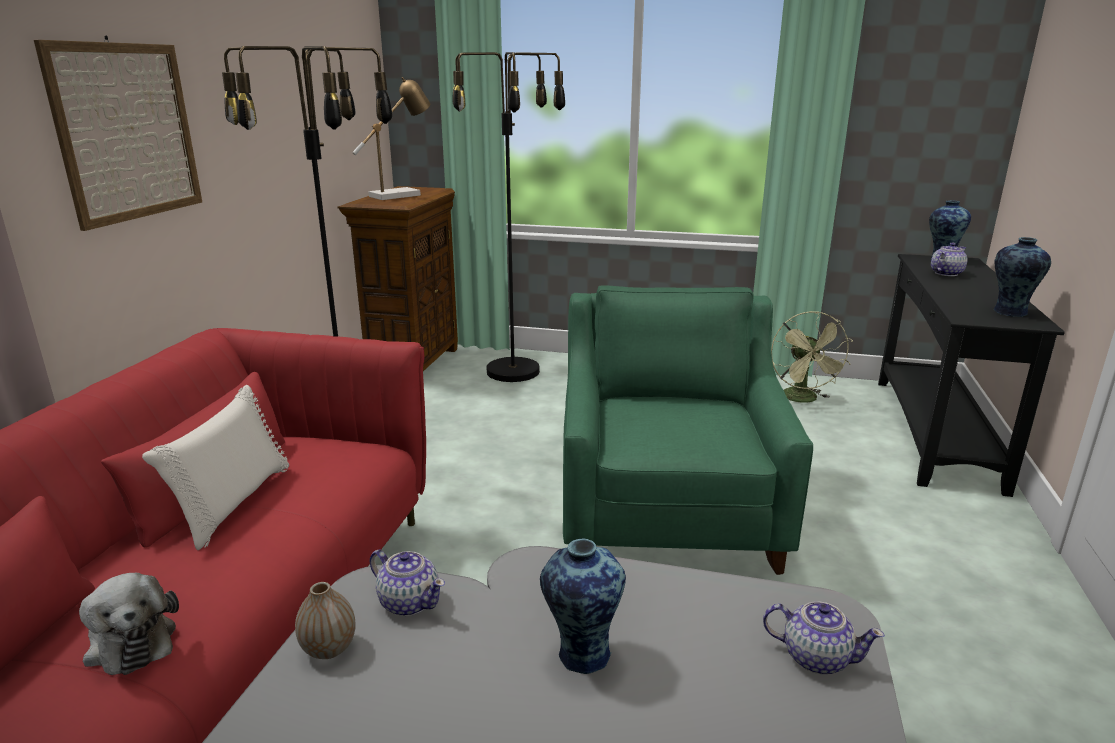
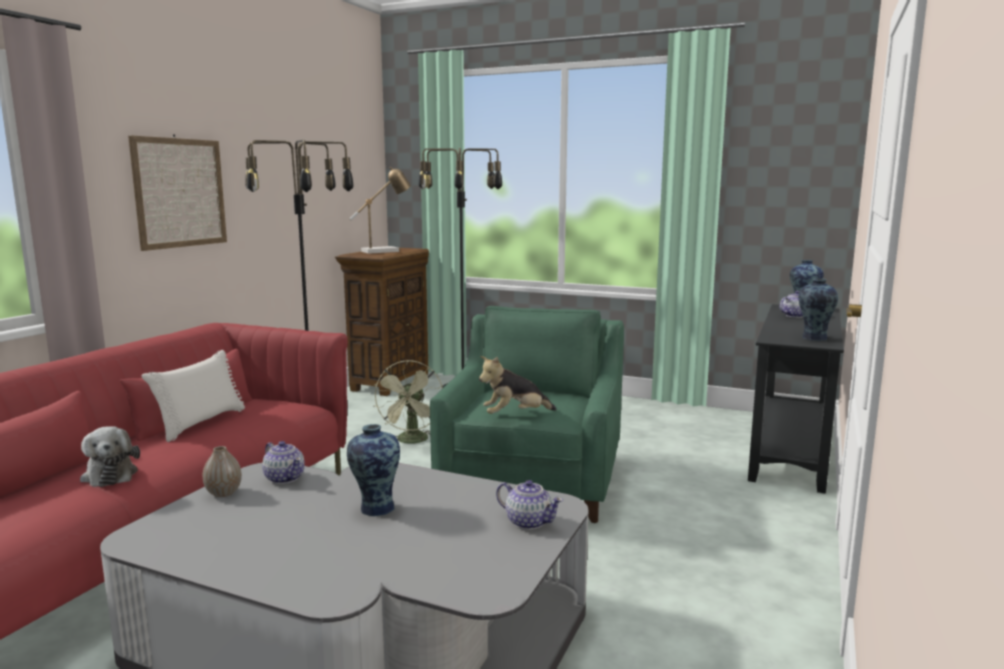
camera: 10 degrees right, 10 degrees down
(681, 450) = (515, 416): none -> plush toy
(803, 400) = (690, 422): green fan -> green fan (412, 441)

